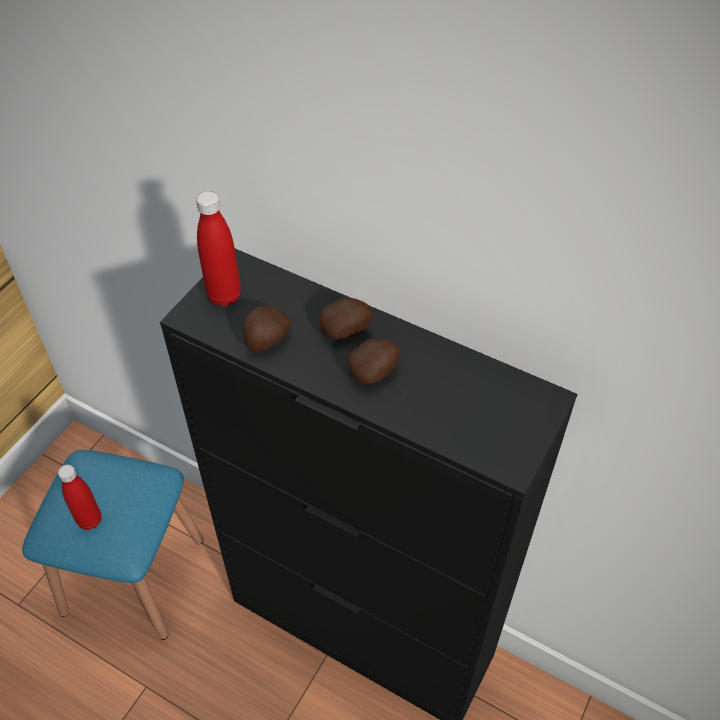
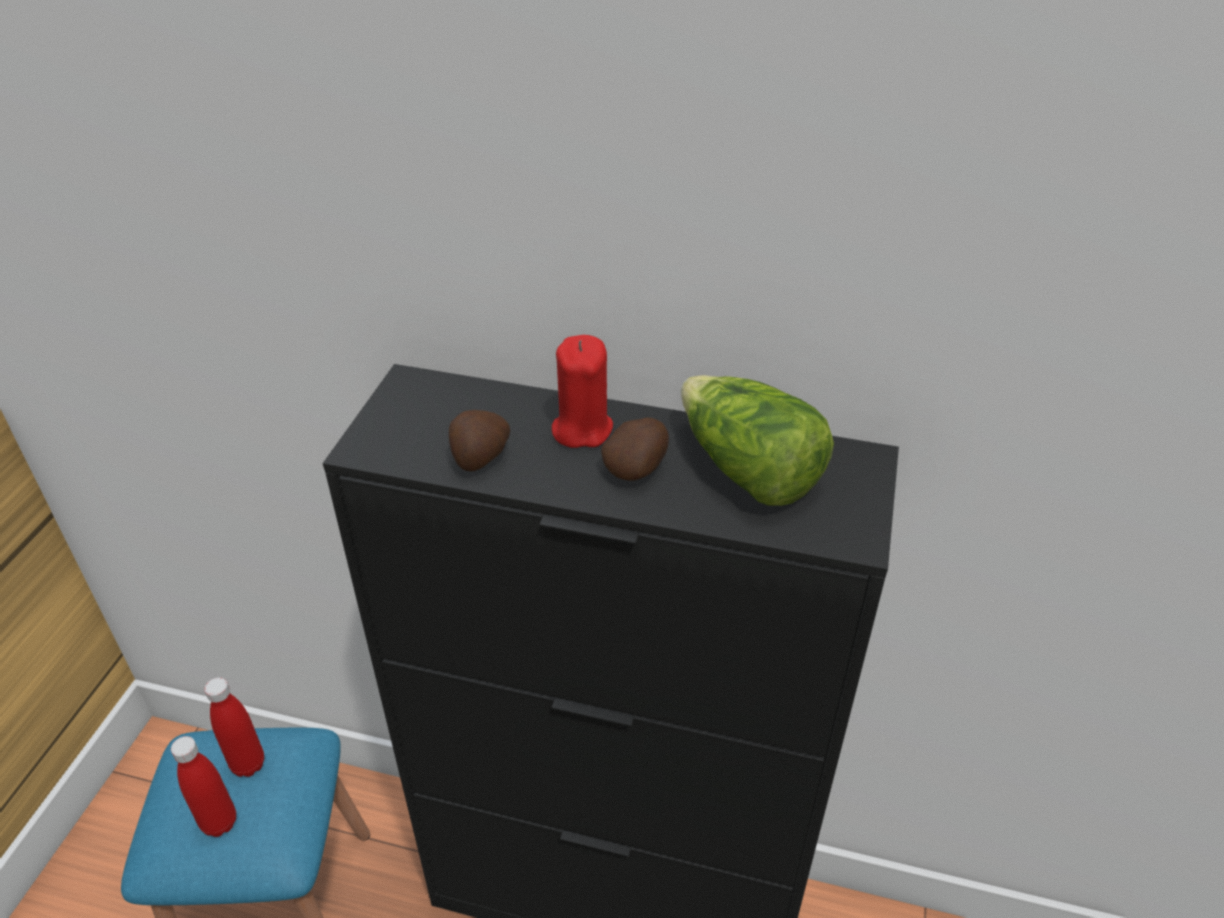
camera: 15 degrees left, 10 degrees down
(224, 296) = (404, 418): red bottle -> red bottle (248, 764)
(346, 330) = (581, 429): potato -> red candle
(454, 390) = (747, 470): none -> lettuce

